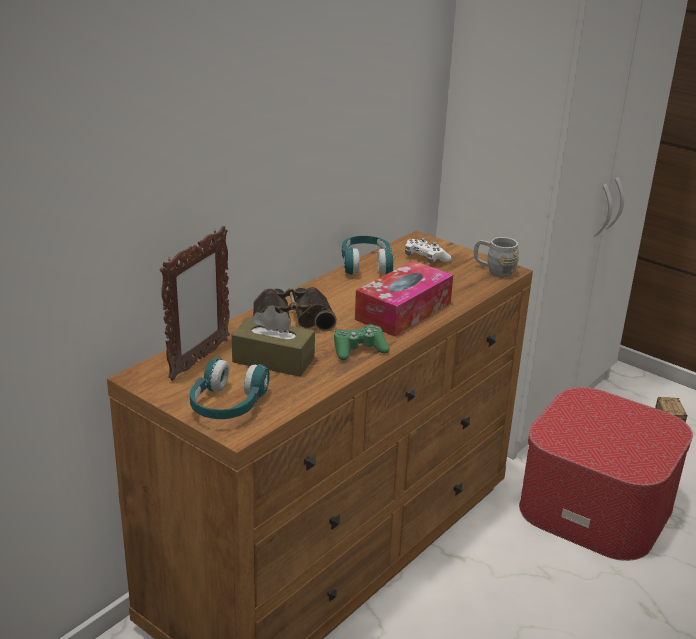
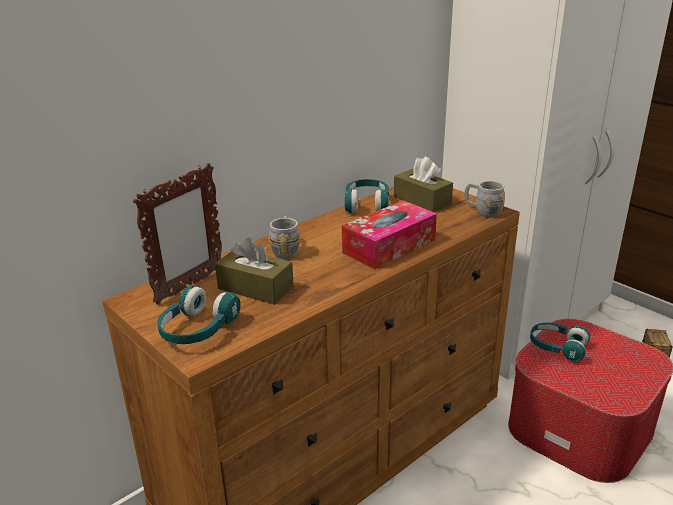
camera: 10 degrees right, 0 degrees up
(292, 318) = (286, 250): binoculars -> grey mug
(359, 350) = (337, 281): green game controller -> none
(425, 259) = (422, 200): white game controller -> brown tissue box
(571, 419) = (557, 348): none -> turquoise headphones

